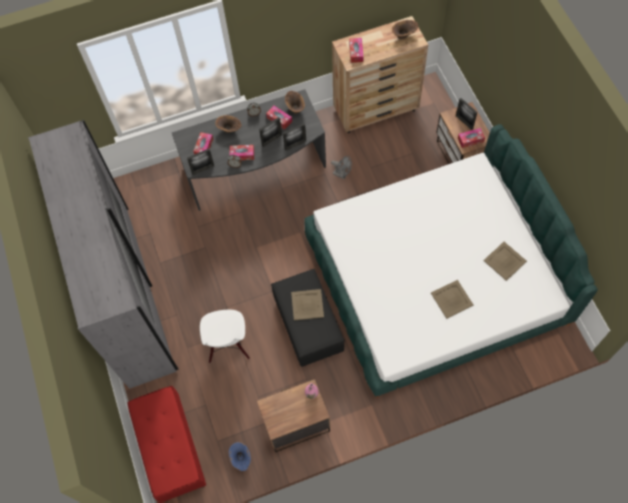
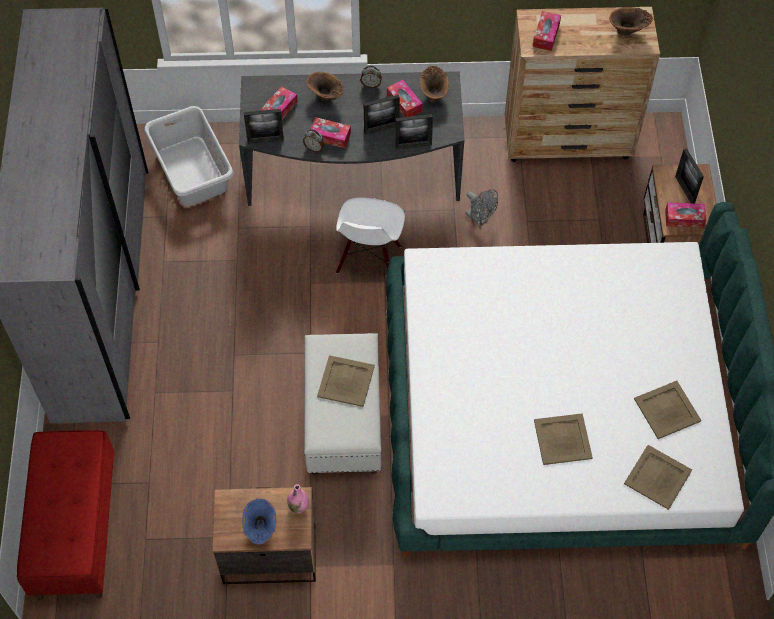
camera: 15 degrees right, 5 degrees down
(155, 199) = (192, 171): none -> grey laundry basket
(228, 346) = (214, 410): white chair -> white chair (369, 260)
(241, 459) = (169, 577): blue vase -> blue vase (260, 529)
(308, 326) = (343, 420): black ottoman -> white ottoman
(514, 304) = (657, 477): none -> beige tray

